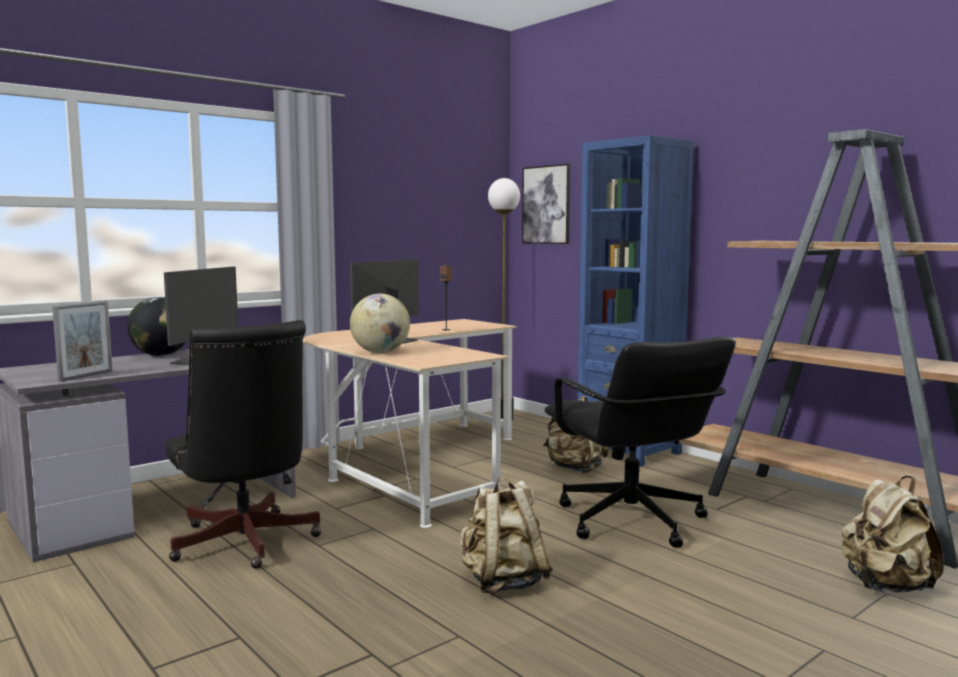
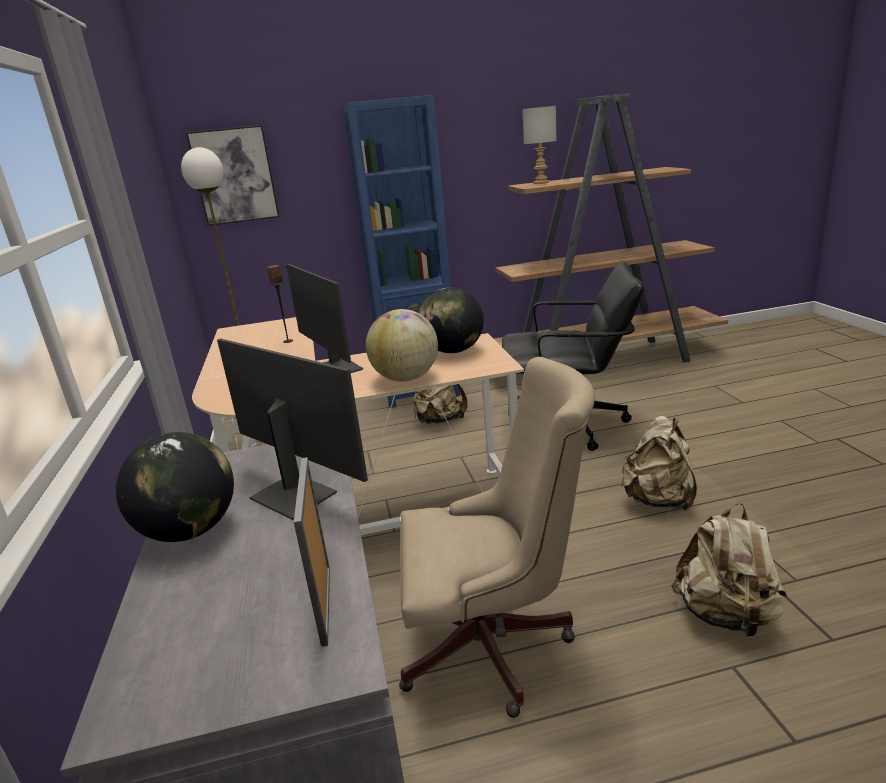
camera: 60 degrees left, 15 degrees up
(86, 376) = (325, 604): picture frame -> picture frame turned 150 degrees counterclockwise
(245, 544) = (495, 645): black office chair -> beige office chair
(451, 354) = (453, 351): none -> globe
(781, 240) = (540, 183): none -> grey table lamp
(885, 586) = (706, 383): beige backpack -> beige backpack (726, 615)

